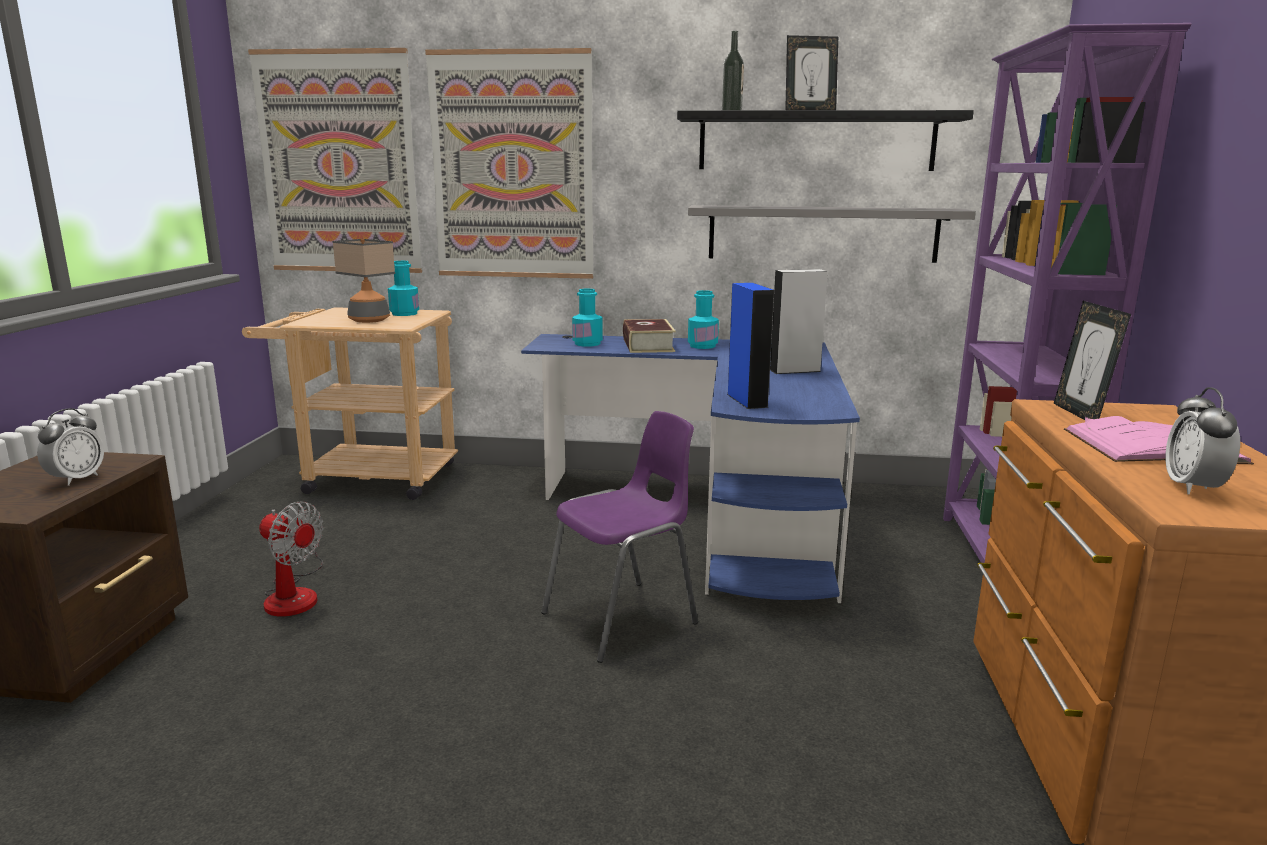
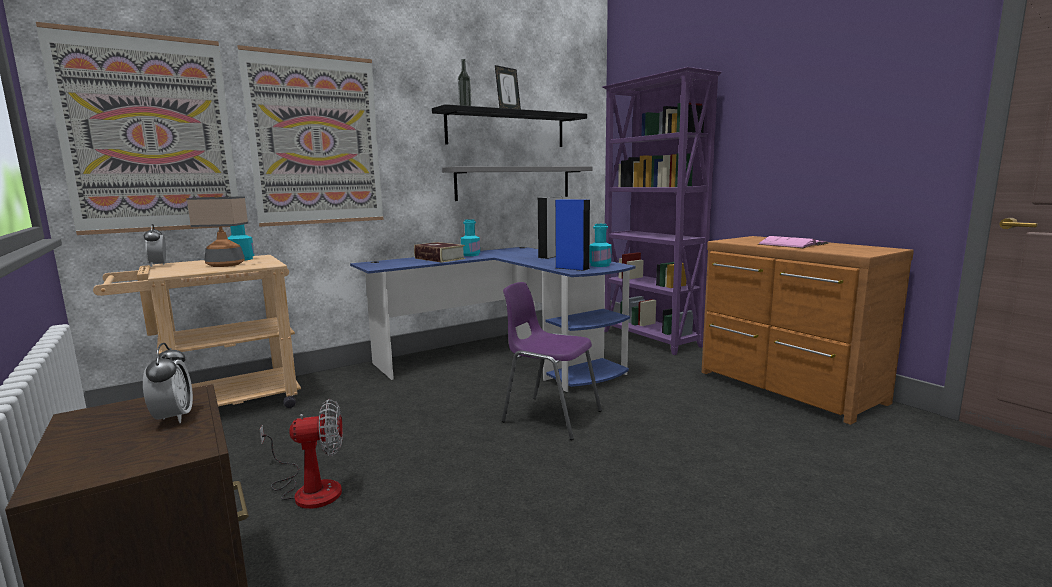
camera: 40 degrees left, 5 degrees down
(587, 344) = (400, 263): turquoise bottle -> turquoise bottle (600, 265)
(624, 618) = (550, 416): purple chair -> purple chair turned 75 degrees counterclockwise
(1080, 414) = (743, 241): picture frame -> none
(1193, 487) = (841, 249): alarm clock -> alarm clock (158, 265)

